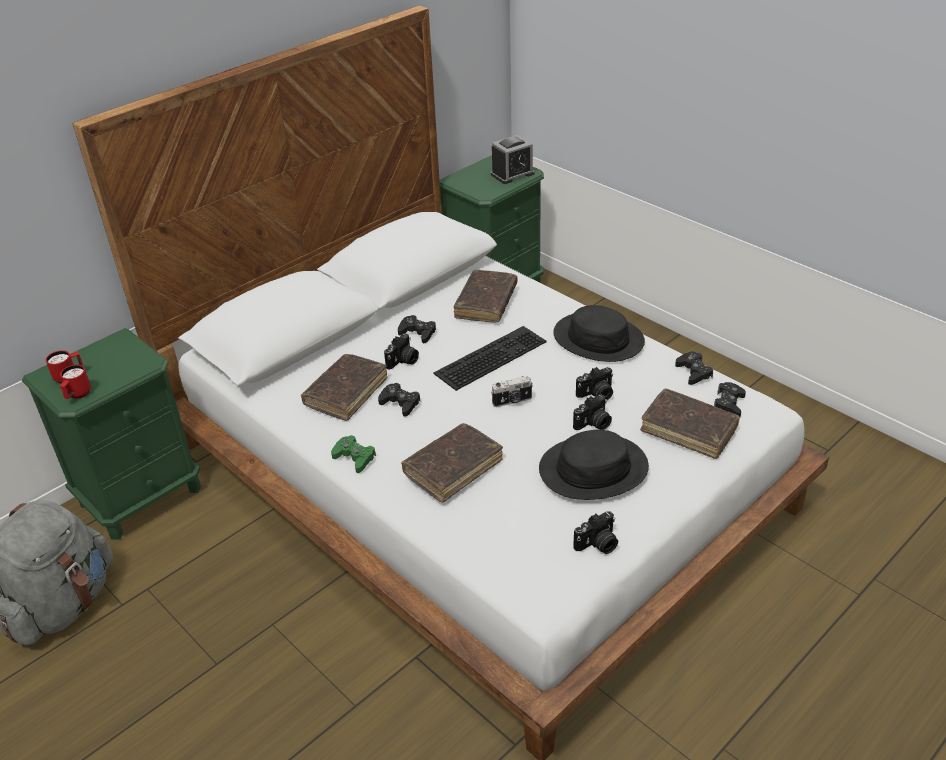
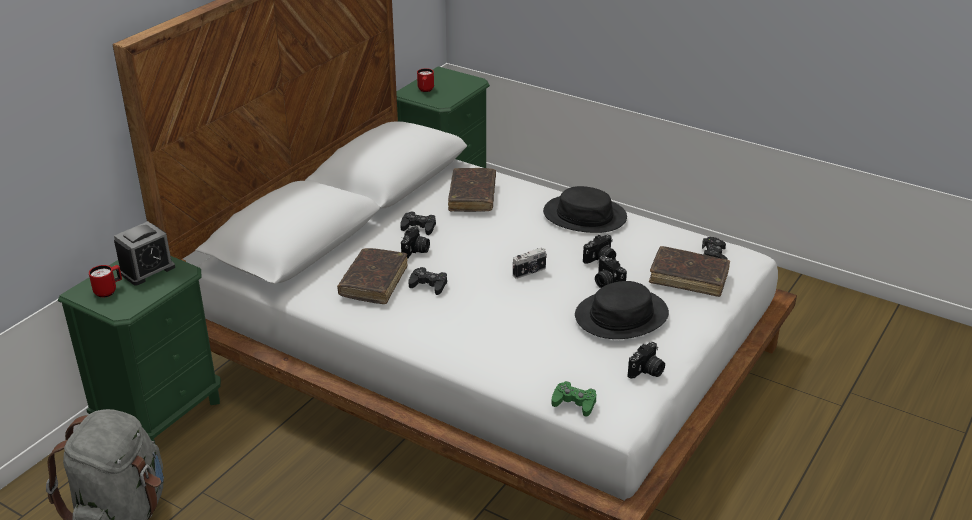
camera: 15 degrees left, 5 degrees down
(78, 395) = (126, 305): red mug -> red mug (425, 90)
(354, 458) = (405, 333): green game controller -> green game controller (574, 403)
(453, 468) = (500, 329): brown book -> none
(490, 356) = (494, 239): keyboard -> none
(512, 174) = (460, 84): alarm clock -> alarm clock (147, 270)
(593, 424) = (607, 282): camera -> camera turned 105 degrees clockwise
(693, 372) = (676, 234): black game controller -> none

